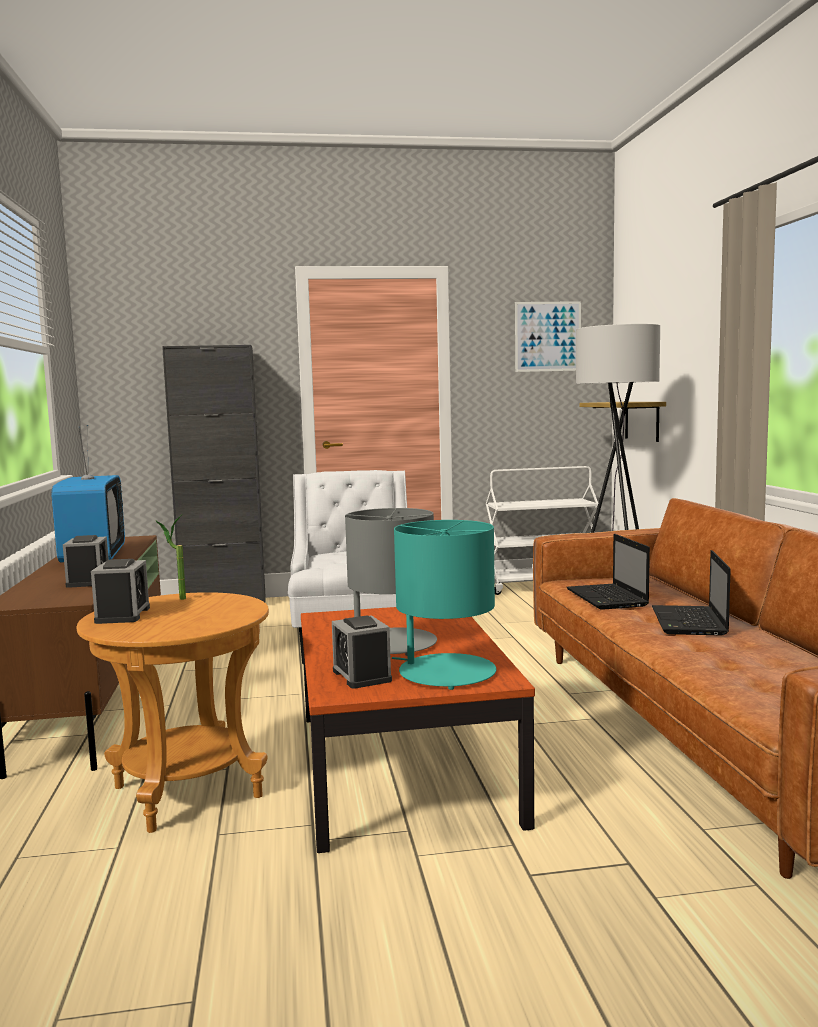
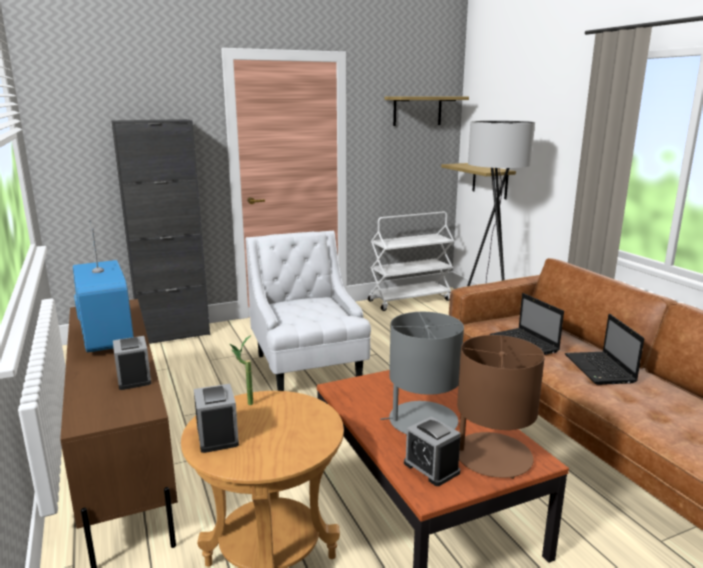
camera: 15 degrees left, 10 degrees up
(446, 672) = (492, 456): turquoise table lamp -> brown table lamp
(548, 336) = (417, 111): picture -> shelf

